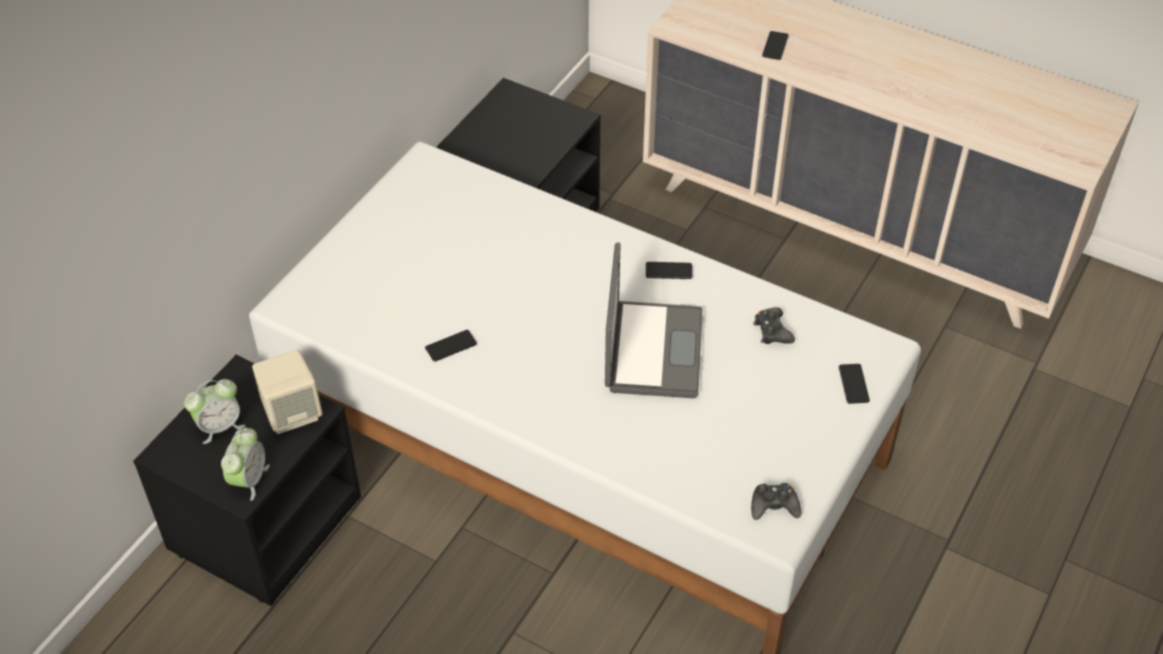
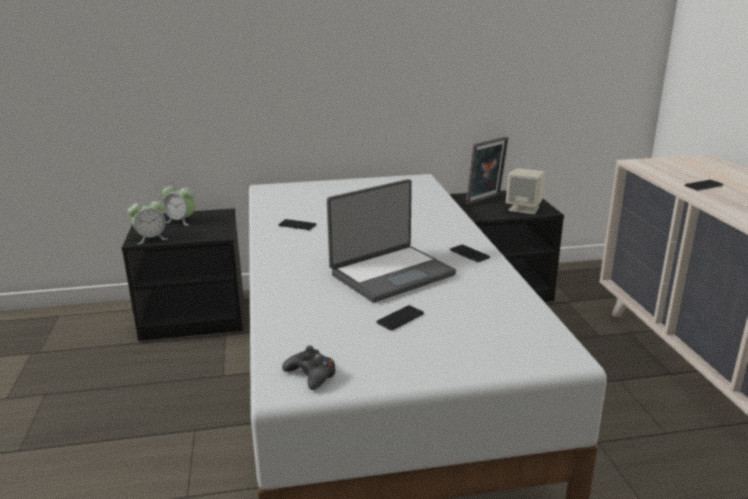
camera: 50 degrees right, 25 degrees down
(292, 413) = (211, 231): beige speaker -> beige speaker (524, 209)
(490, 135) = (485, 200): none -> picture frame
(772, 331) = (488, 305): black game controller -> none
(853, 384) = (500, 358): phone -> phone (400, 318)

